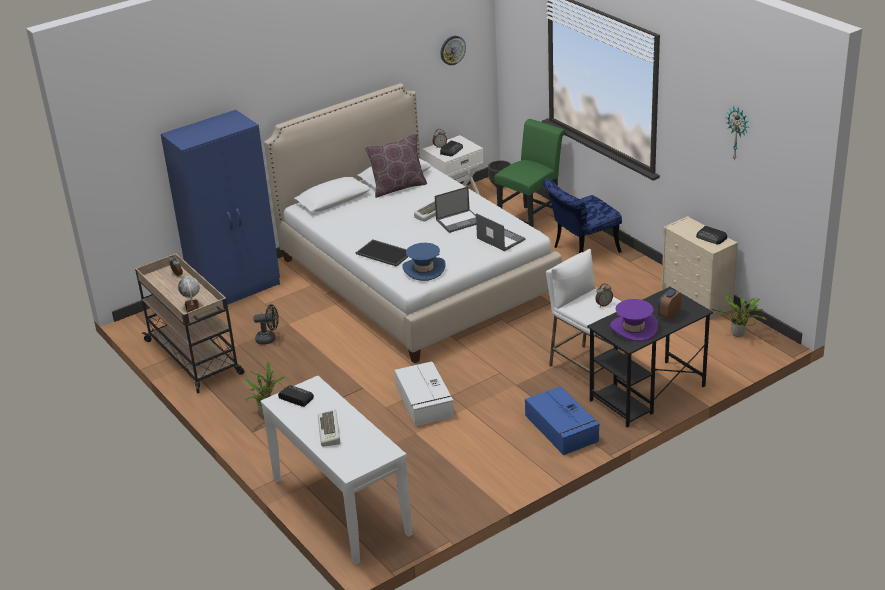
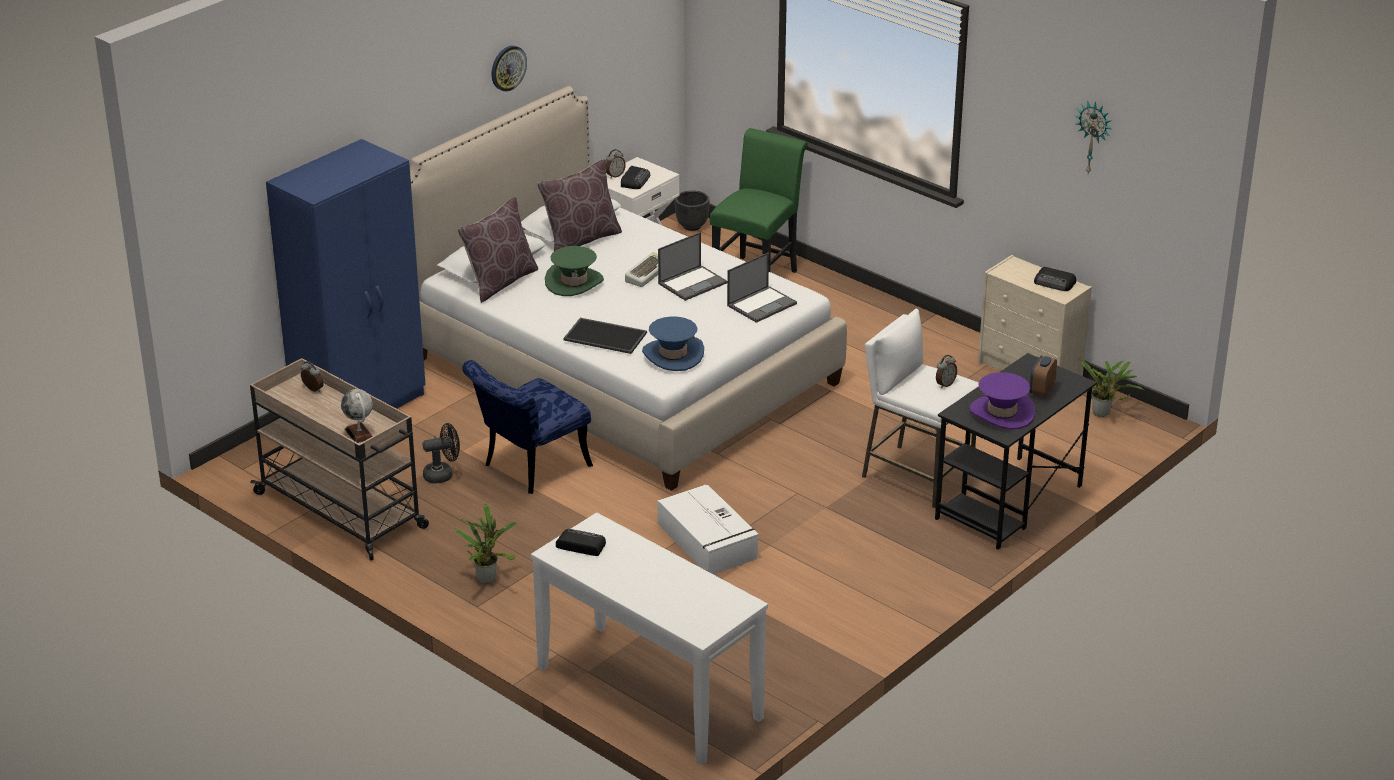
camera: 15 degrees left, 0 degrees up
(330, 431) = (650, 585): keyboard -> none
(332, 212) = (500, 282): none -> brown pillow
(380, 215) = (574, 282): none -> green hat
(452, 50) = (631, 33): wall clock -> wall clock (508, 68)
(500, 239) = (762, 304): laptop -> laptop turned 105 degrees clockwise
(562, 429) = (912, 560): blue storage box -> none
(581, 250) = (845, 314): blue chair -> blue chair (529, 468)

